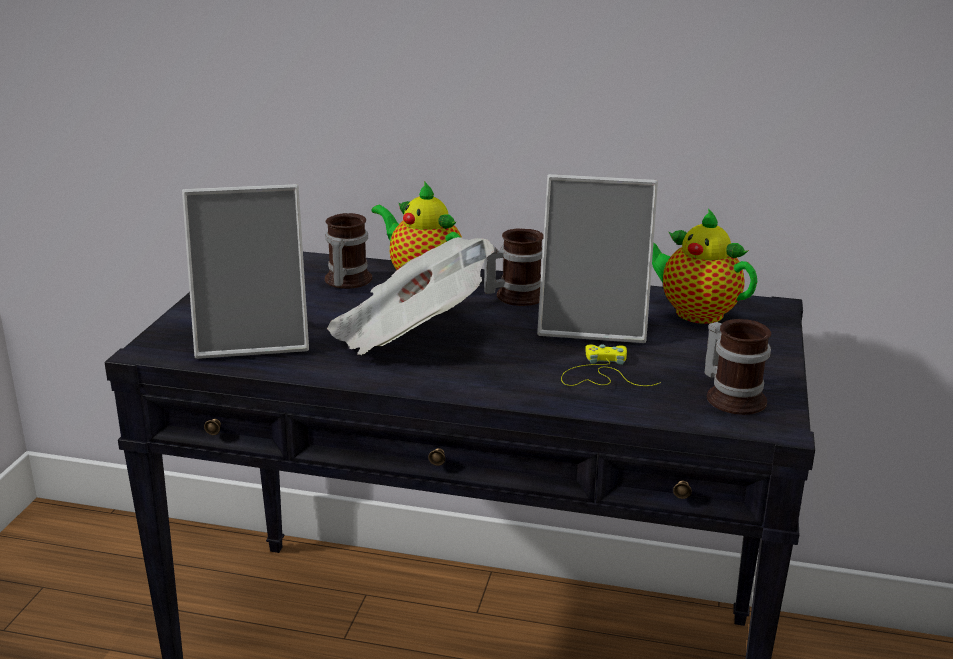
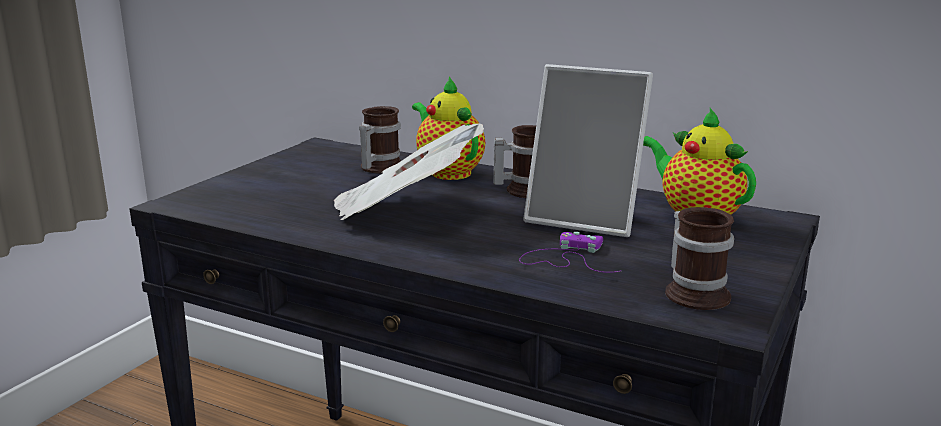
camera: 15 degrees right, 5 degrees down
(254, 339) = (265, 202): picture frame -> none
(600, 373) = (566, 258): yellow game controller -> purple game controller

